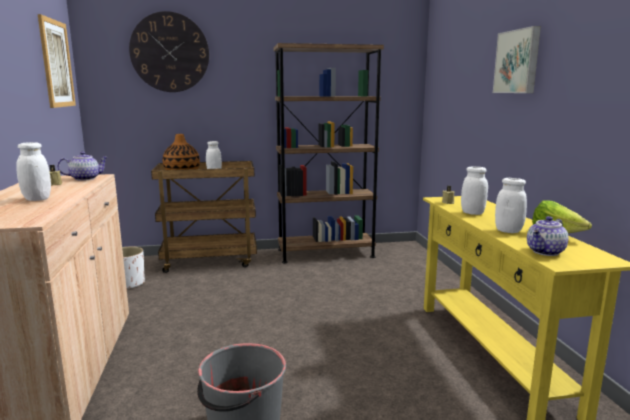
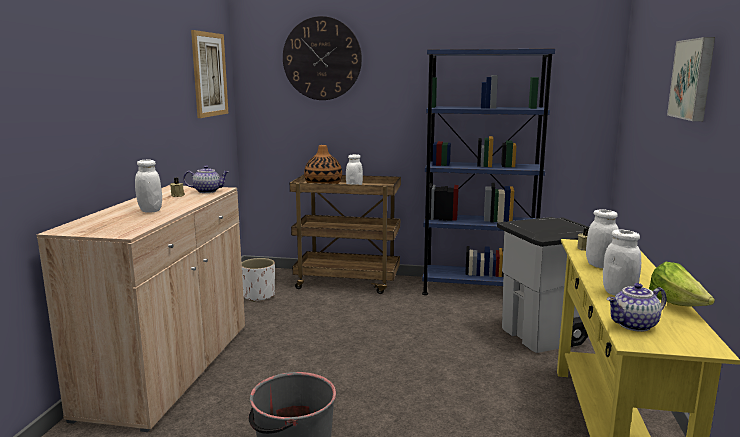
camera: 20 degrees right, 0 degrees up
(325, 253) = (477, 289): brown bookcase -> blue bookcase
(397, 283) = (543, 336): none -> grey trash can

